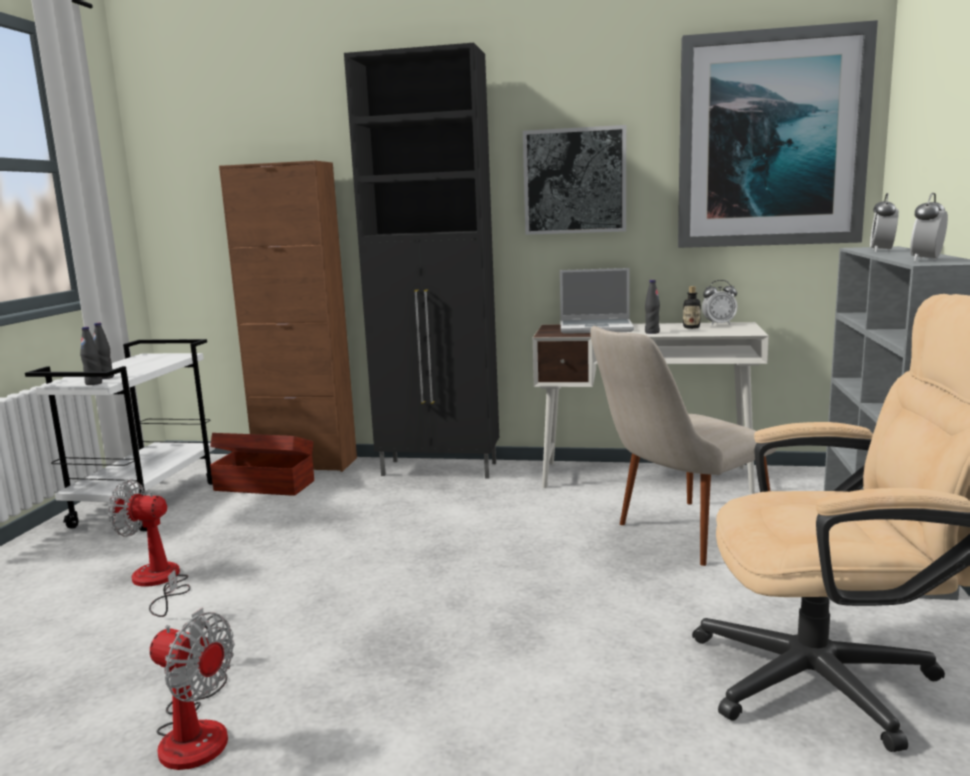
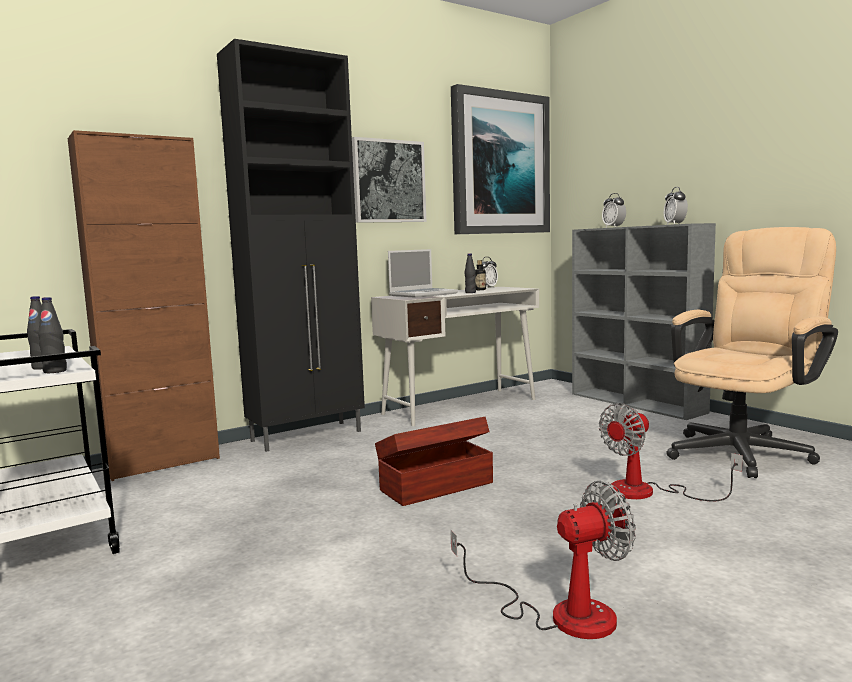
camera: 45 degrees left, 5 degrees down
(158, 582) = (256, 572): fan -> fan (648, 492)
(264, 485) = (161, 486): brown storage box -> brown storage box (435, 486)
(676, 537) = (551, 426): beige chair -> none

